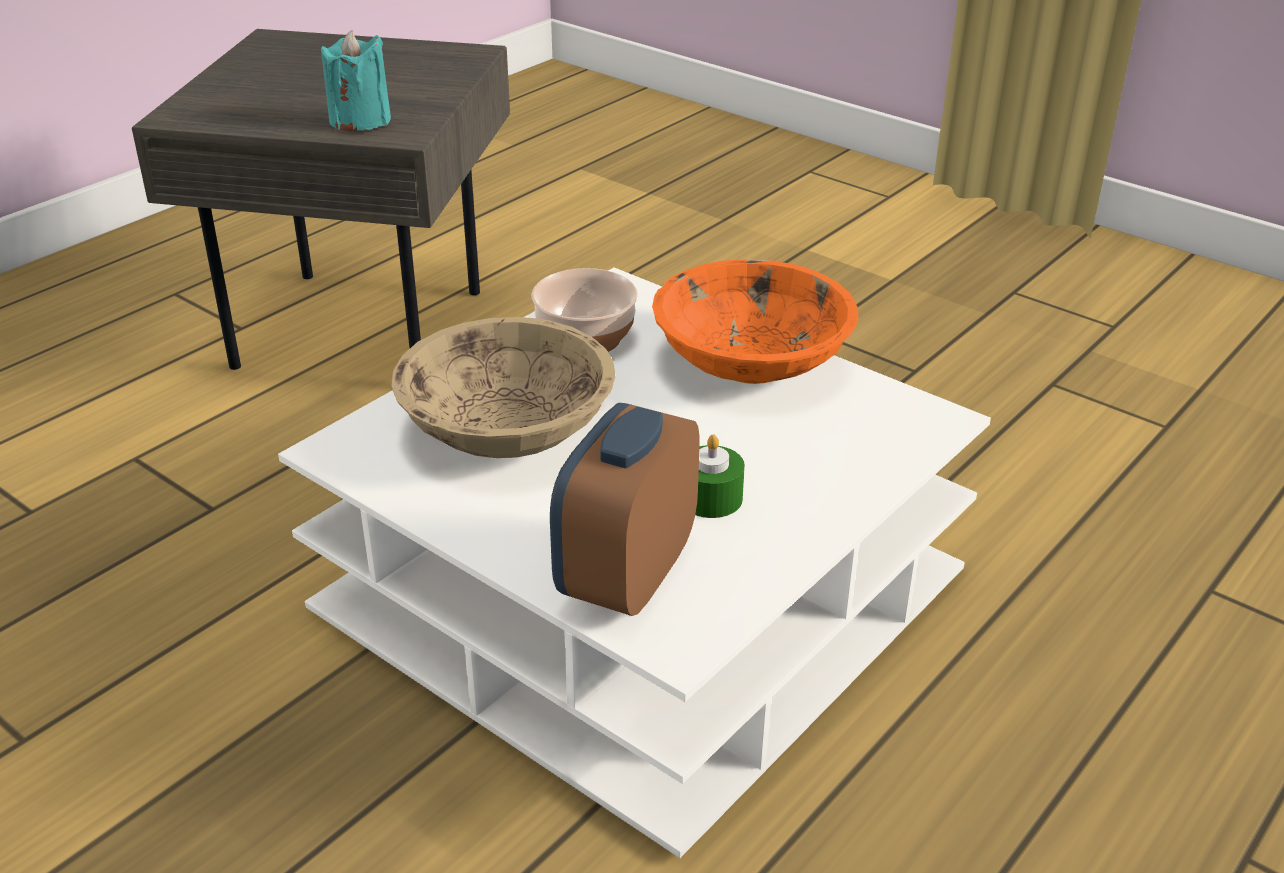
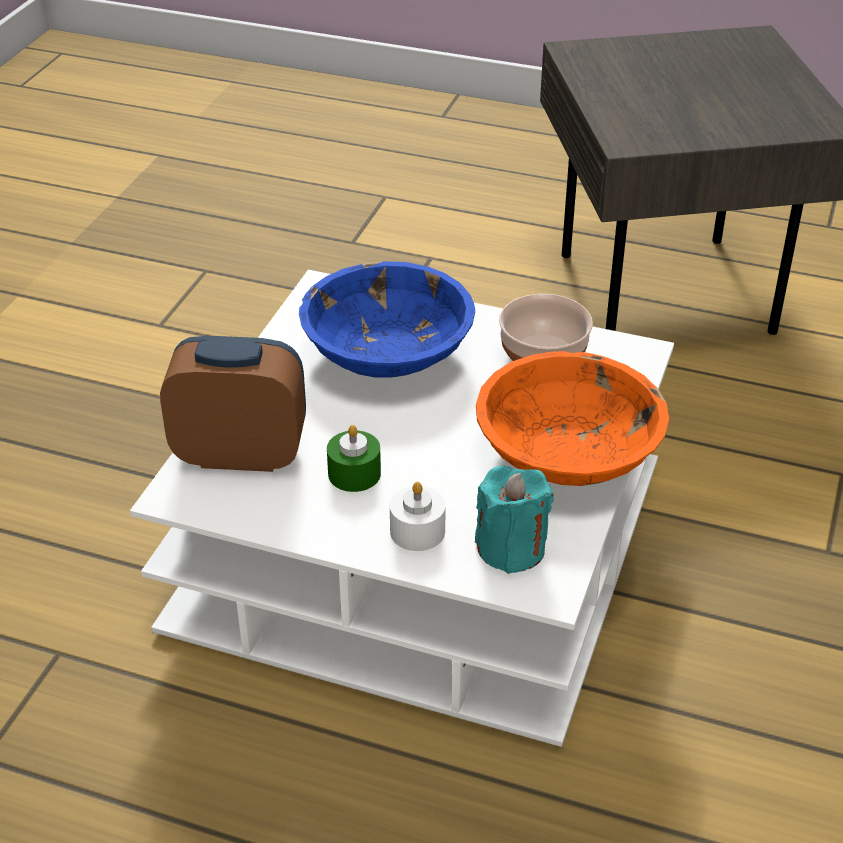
camera: 70 degrees right, 5 degrees up
(360, 120) = (634, 118): turquoise candle -> turquoise candle (511, 548)
(506, 431) = (387, 354): beige bowl -> blue bowl
(826, 476) = (417, 531): none -> white candle

